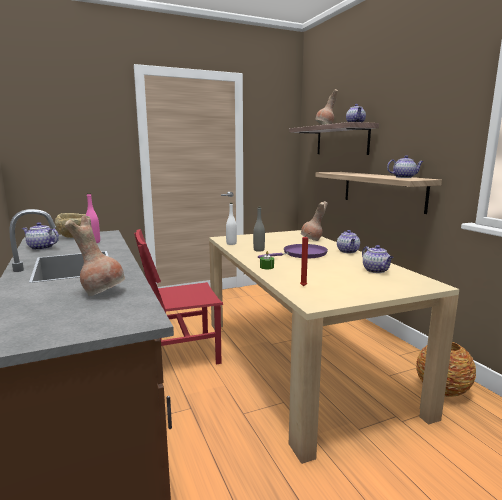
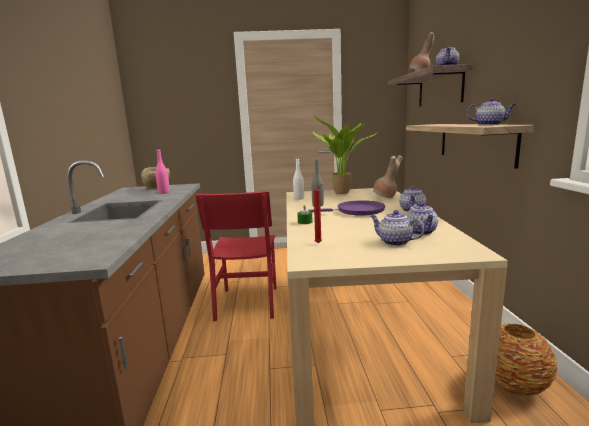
camera: 20 degrees right, 0 degrees up
(41, 248) = (120, 196): teapot -> teapot (394, 242)
(102, 292) = (103, 234): brown vase -> none
(181, 355) = (247, 303): red chair -> red chair turned 90 degrees counterclockwise
(268, 237) = (342, 193): none -> potted plant

